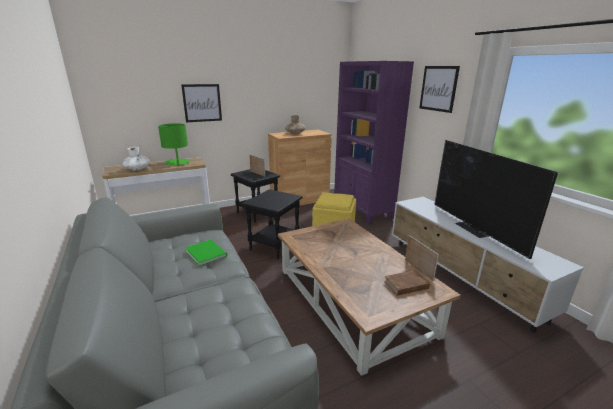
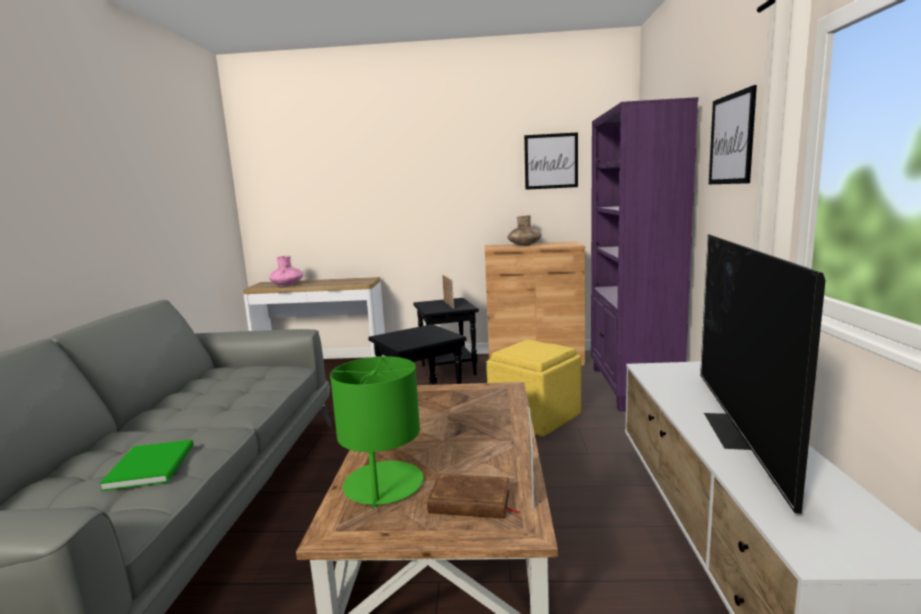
camera: 30 degrees right, 10 degrees down
(137, 169) = (287, 285): white vase -> pink vase
(177, 163) = (341, 281): green table lamp -> green table lamp (383, 485)
(202, 103) = (386, 199): picture -> picture (551, 161)
(206, 252) = (245, 389): green book -> green book (154, 465)

